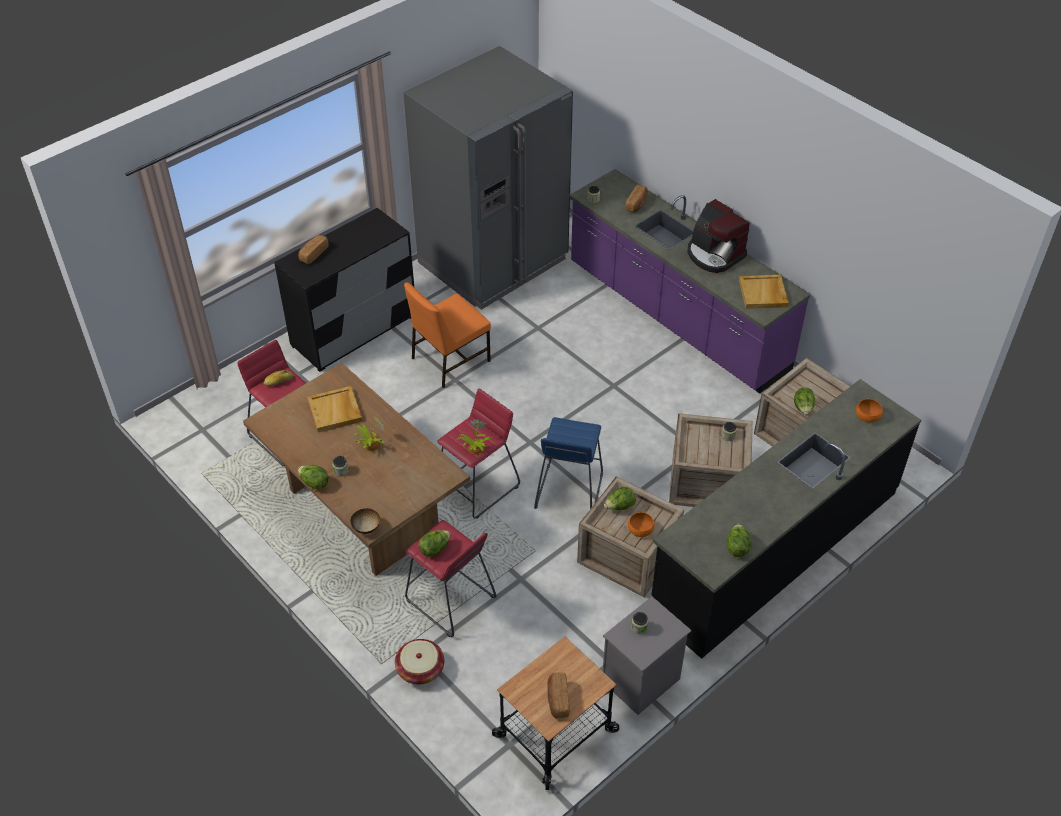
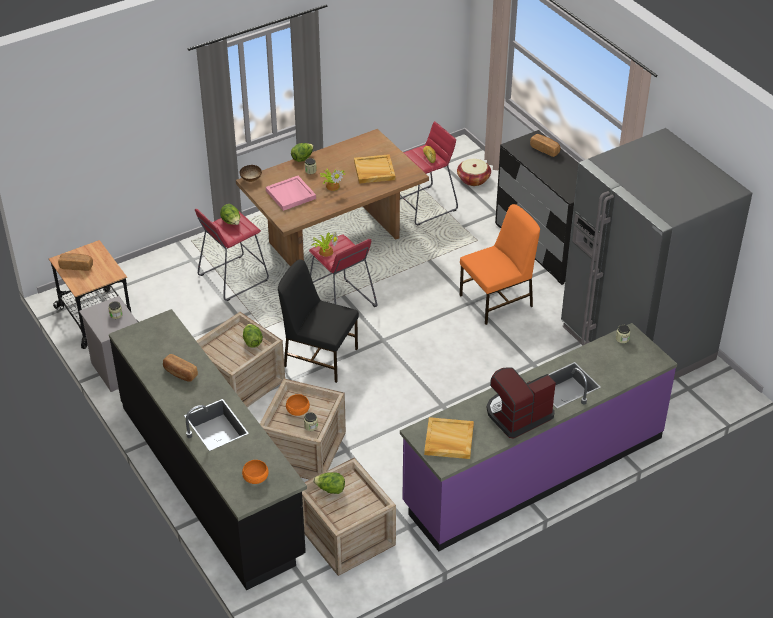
camera: 100 degrees right, 5 degrees down
(394, 481) = (291, 195): none -> pink tray
(420, 669) = (178, 258): basket -> basket (473, 179)
(449, 360) = (497, 300): orange chair -> orange chair turned 90 degrees clockwise
(569, 491) = (320, 356): blue stool -> black chair
(637, 204) = (611, 370): bread -> bread (180, 373)
(640, 529) = (224, 350): orange bowl -> orange bowl (297, 410)
(737, 547) = (142, 354): lettuce -> none

